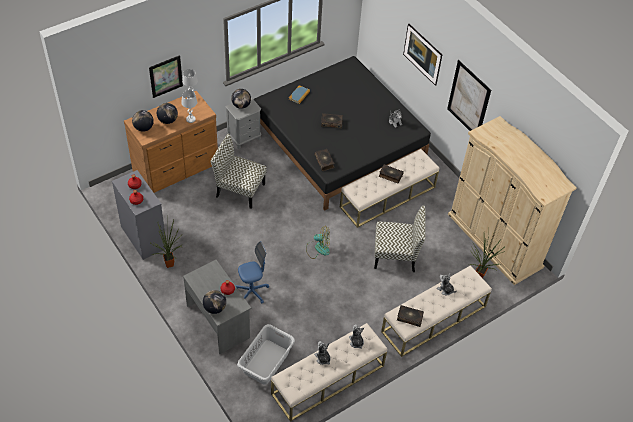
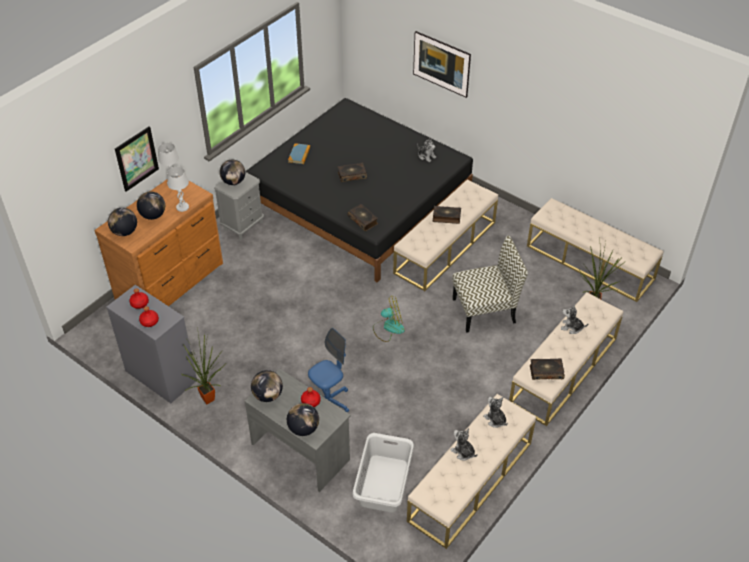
camera: 15 degrees left, 5 degrees down
(200, 277) = (268, 395): none -> globe
(239, 190) = (262, 286): chair -> none
(468, 99) = (518, 99): picture -> none
(494, 240) = (590, 262): beige wardrobe -> beige bench

